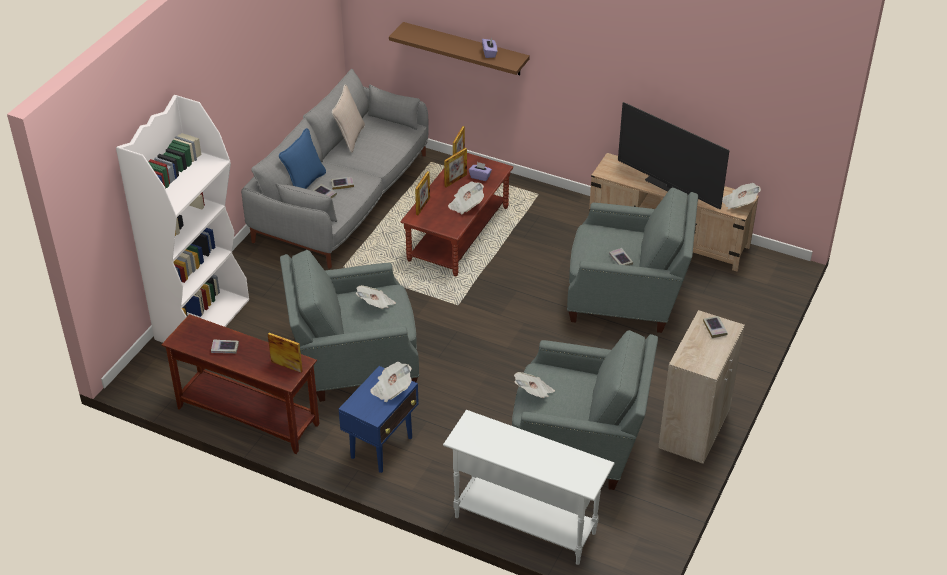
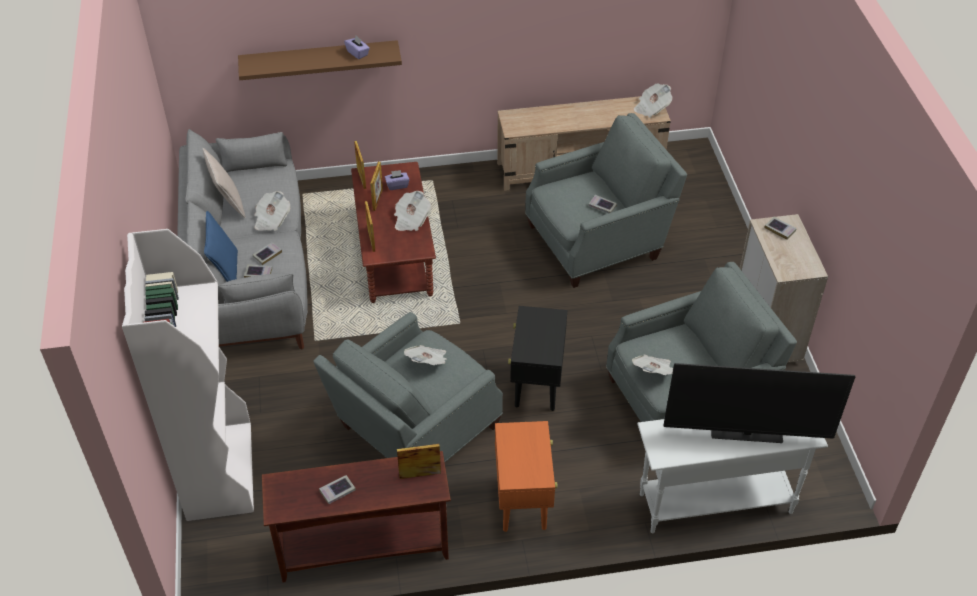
camera: 35 degrees left, 5 degrees up
(382, 447) = (522, 503): blue side table -> orange side table
(391, 389) = (530, 441): newspaper -> newspaper (271, 220)
(471, 376) = (536, 387): none -> black side table
(668, 188) = (582, 120): television -> television (746, 435)

